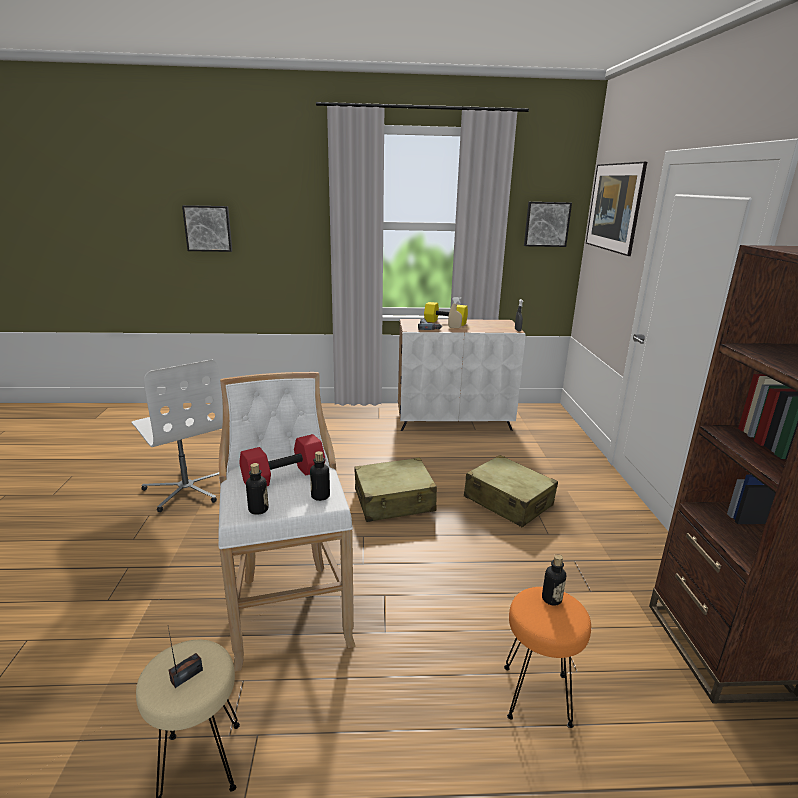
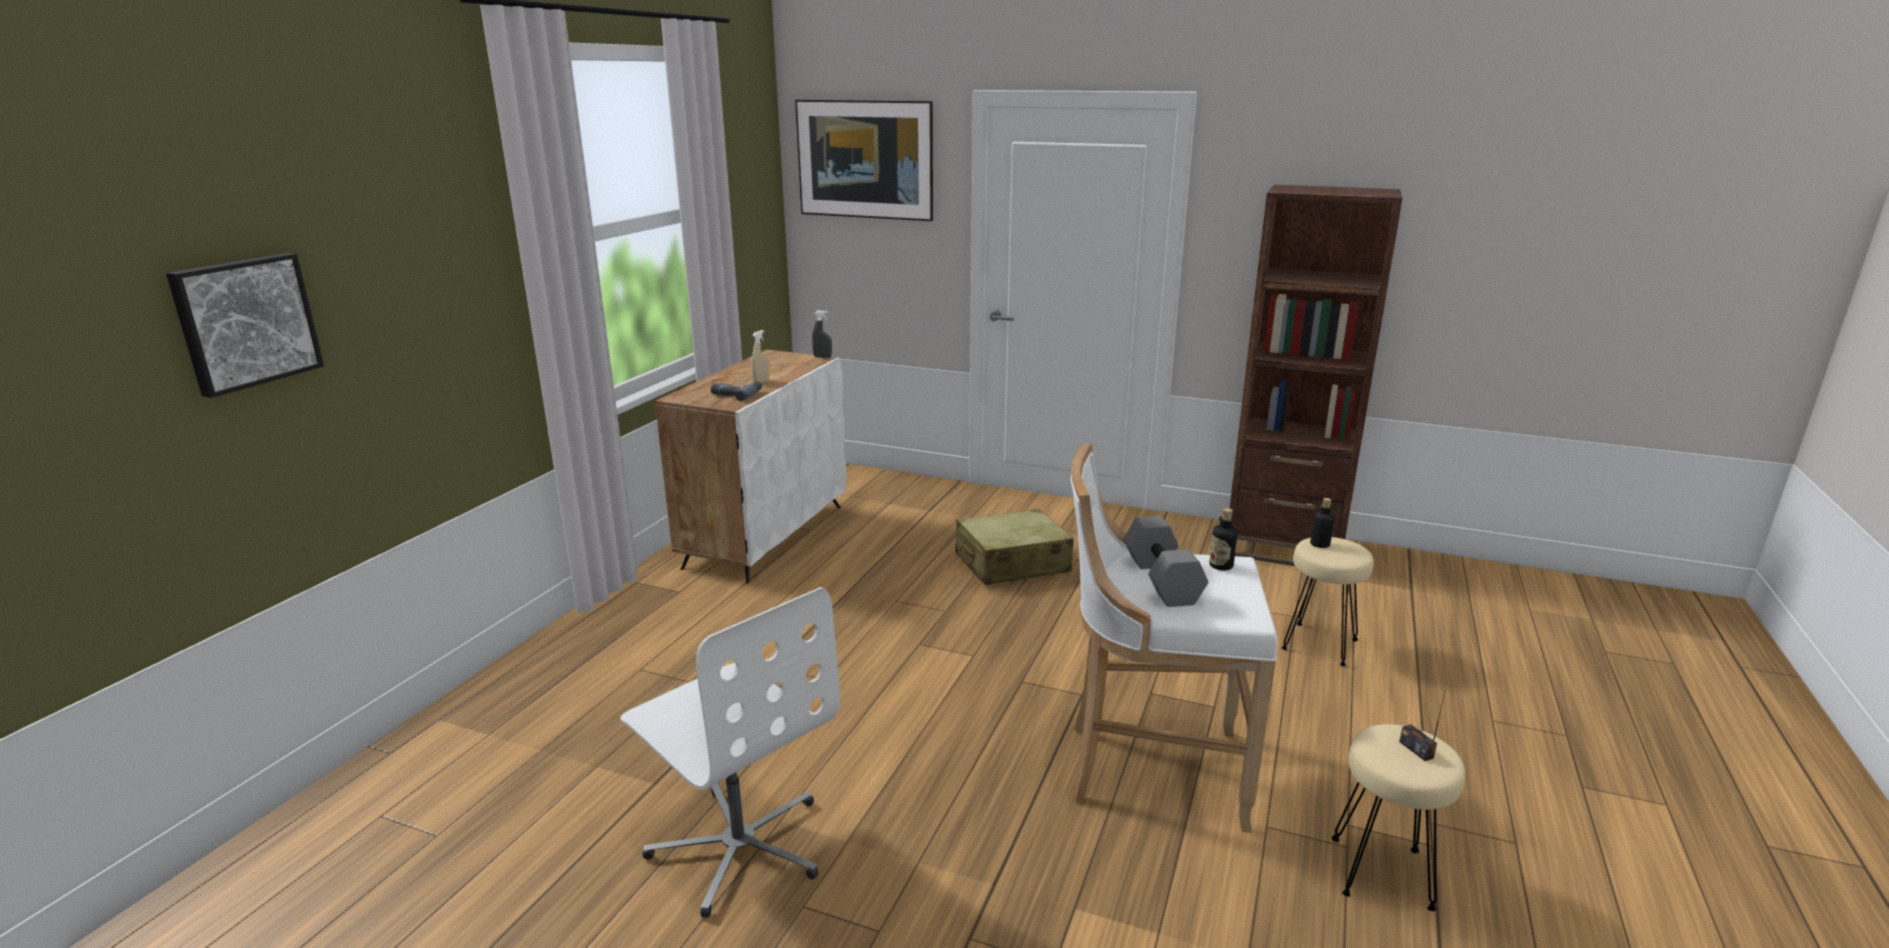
camera: 65 degrees left, 0 degrees up
(187, 489) = (740, 846): white office chair -> white office chair turned 60 degrees clockwise
(258, 509) = (1242, 604): bottle -> none
(284, 475) = (1160, 580): red dumbbell -> grey dumbbell
(394, 501) = (952, 638): beige suitcase -> none
(444, 322) = (725, 381): yellow dumbbell -> none
(537, 694) = (1318, 644): orange stool -> beige stool
(546, 224) = (752, 193): picture -> none

